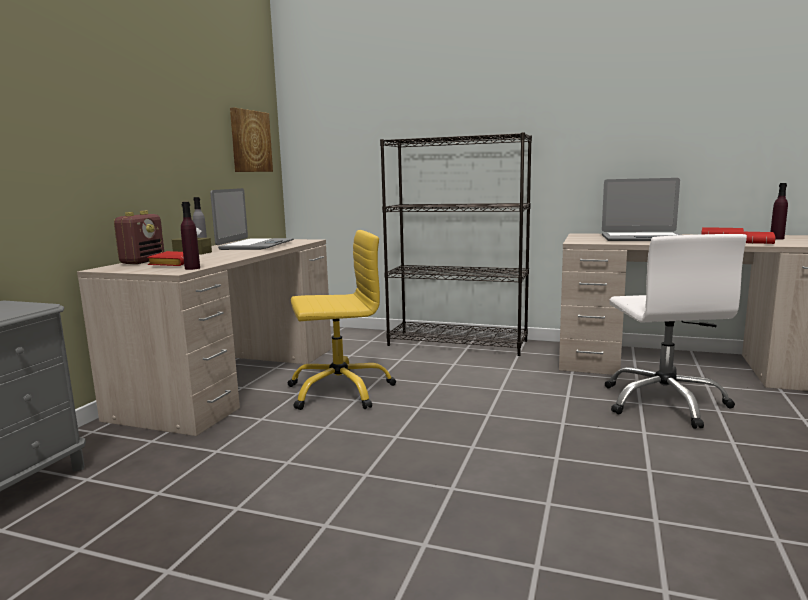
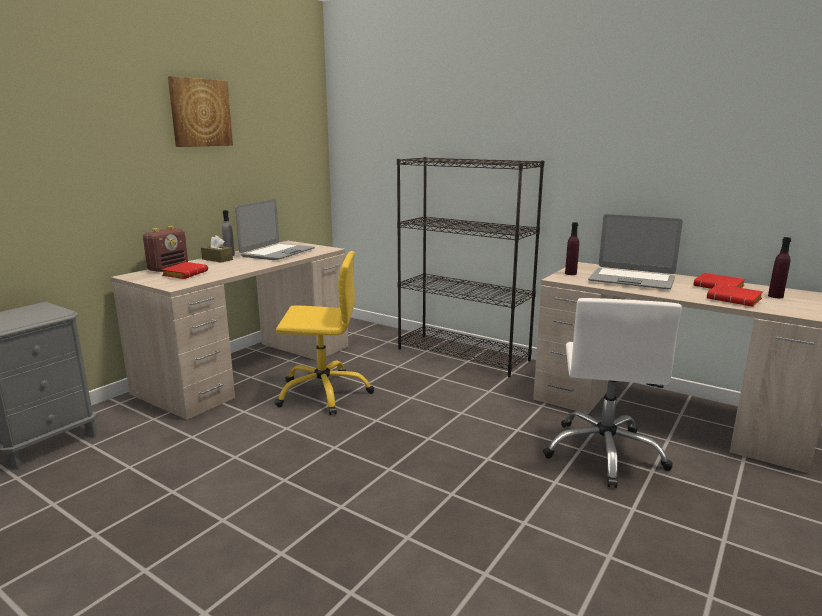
camera: 15 degrees right, 5 degrees up
(192, 268) = (190, 283): purple bottle -> purple bottle (570, 273)
(250, 141) = (293, 152): picture -> picture (200, 113)

